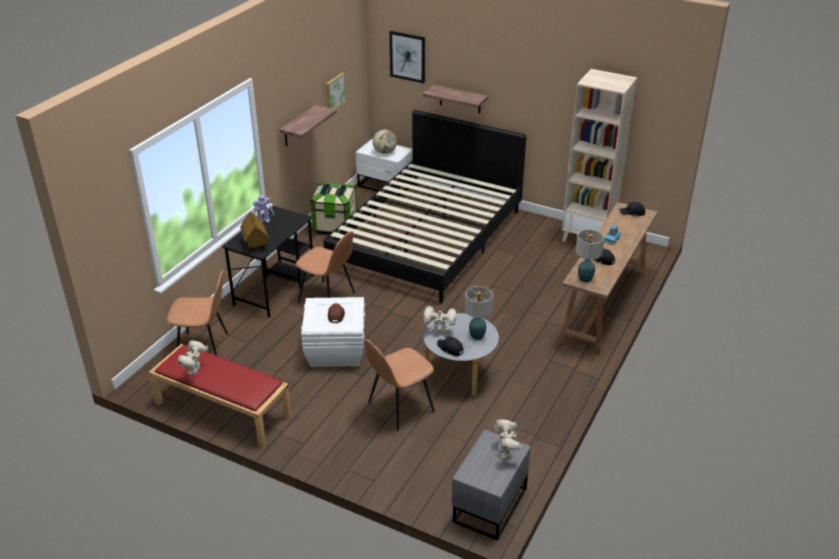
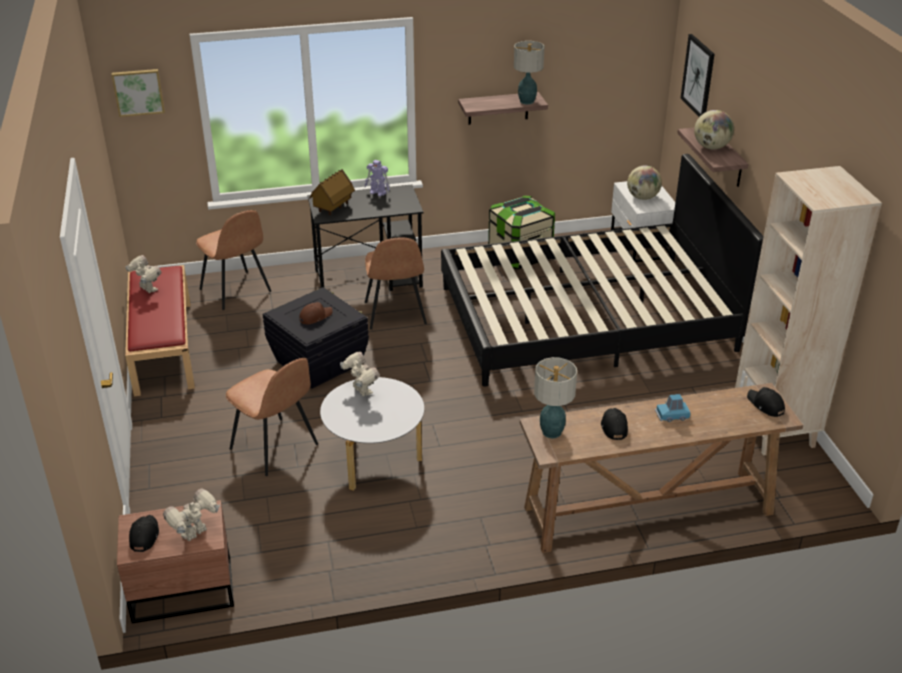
camera: 50 degrees right, 0 degrees up
(195, 370) = (147, 289): toy robot -> toy robot turned 75 degrees clockwise
(334, 92) = (585, 88): picture -> picture (138, 92)
(335, 350) = (319, 361): white storage box -> black storage box
(399, 407) = (275, 448): brown chair -> brown chair turned 150 degrees counterclockwise
(450, 348) = (340, 412): black cap -> black cap (144, 536)
(457, 95) = (711, 147): none -> globe
(476, 336) = (385, 419): table lamp -> table lamp (526, 101)
(488, 505) = (180, 589): grey nightstand -> brown nightstand

